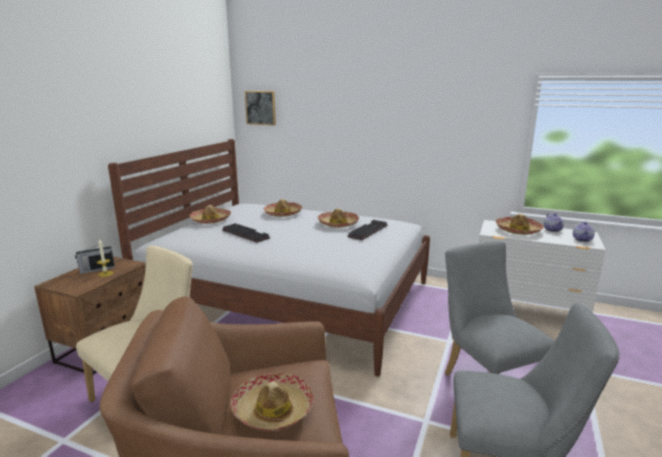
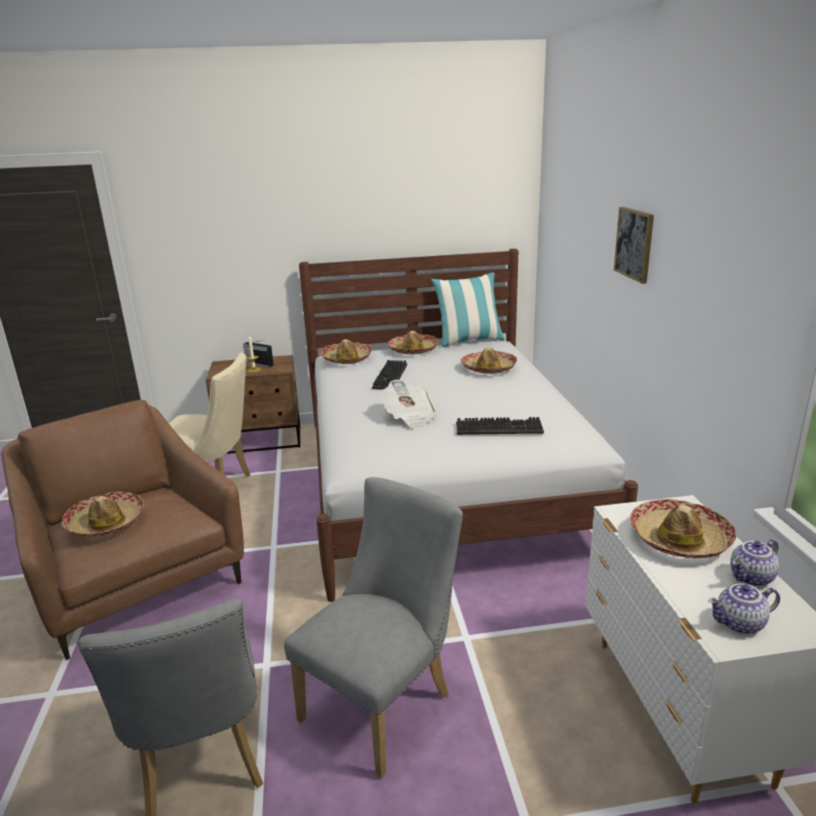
camera: 60 degrees right, 5 degrees up
(226, 207) = (469, 341): none -> pillow
(260, 108) = (554, 207): picture -> picture (634, 244)
(320, 244) = (409, 418): none -> newspaper
(338, 224) = (498, 405): hat -> hat (346, 359)

